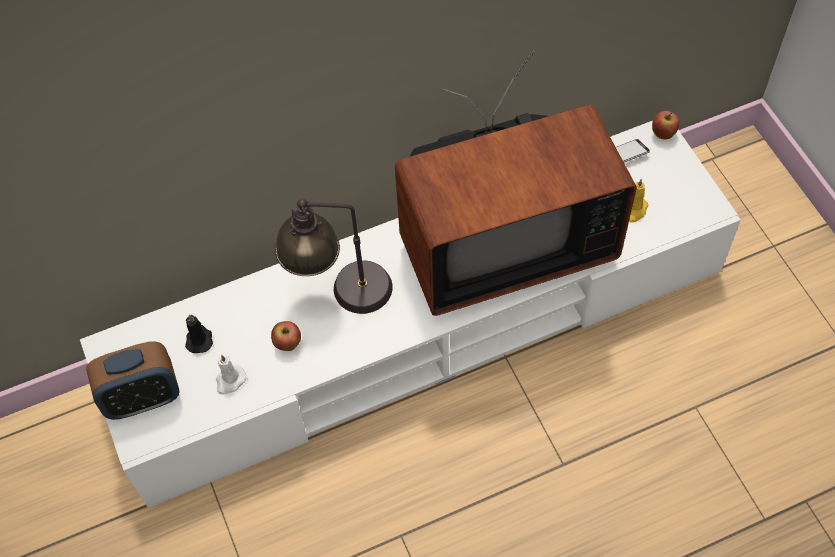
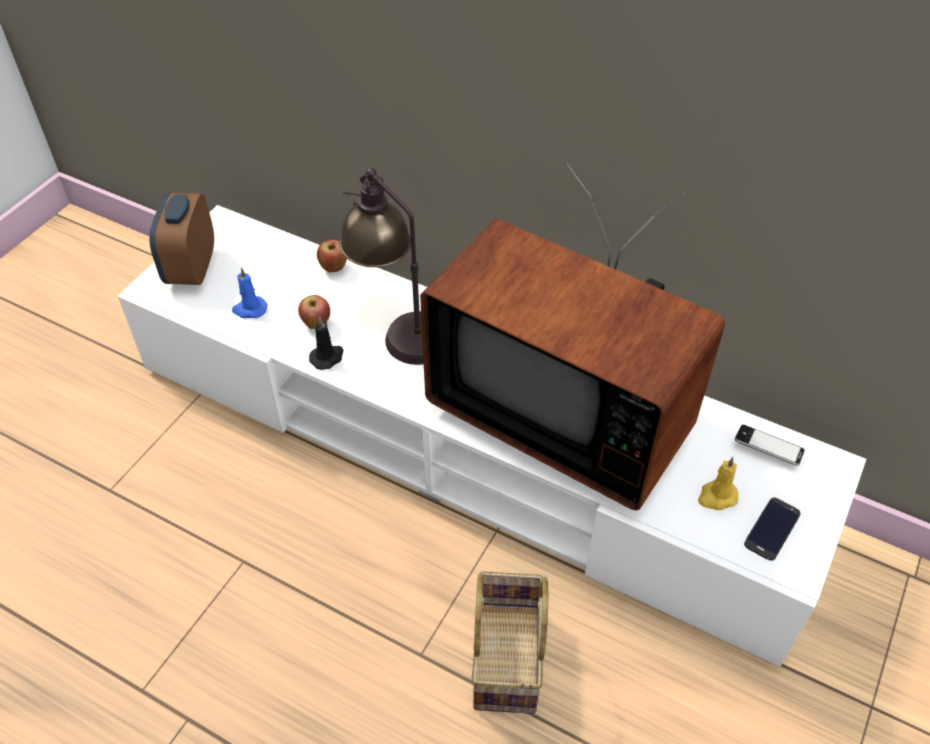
camera: 50 degrees right, 10 degrees down
(143, 398) = (191, 268): alarm clock -> alarm clock turned 60 degrees clockwise
(199, 339) = (274, 268): black candle -> black candle (327, 357)
(230, 381) = (249, 309): white candle -> blue candle
(606, 414) = (509, 660): none -> basket
(663, 134) = (837, 469): apple -> apple (334, 268)
(677, 199) = (772, 529): none -> phone

